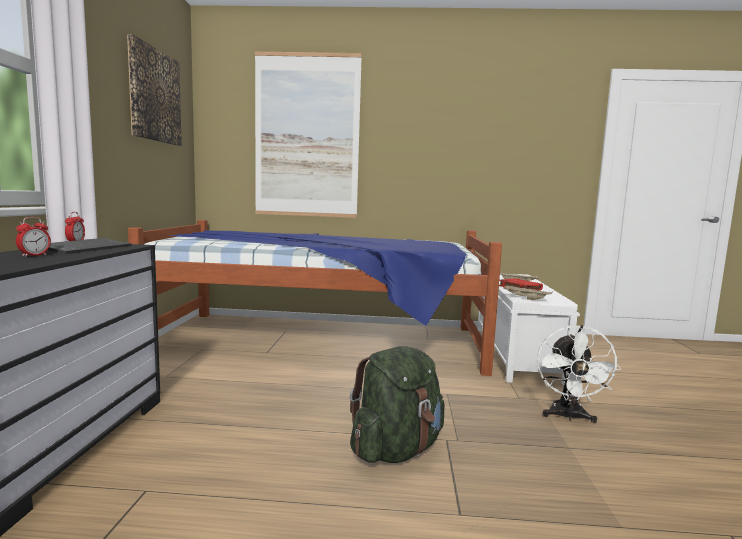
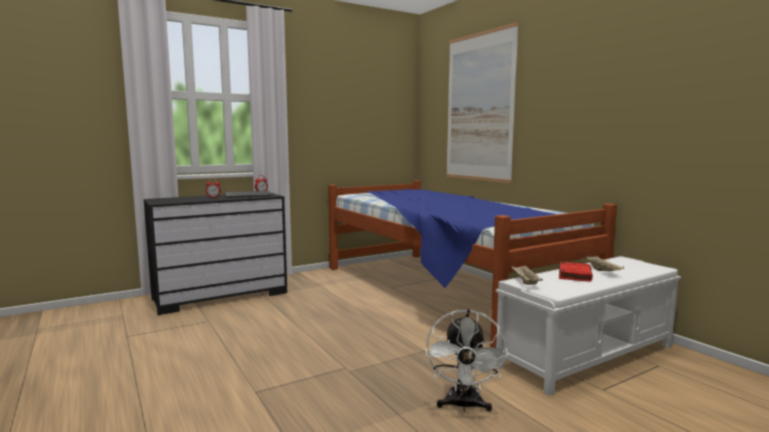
camera: 55 degrees right, 0 degrees up
(154, 95) = (367, 93): picture -> none
(396, 450) = (309, 357): green backpack -> none
(568, 417) = (464, 406): white fan -> white fan turned 60 degrees counterclockwise

